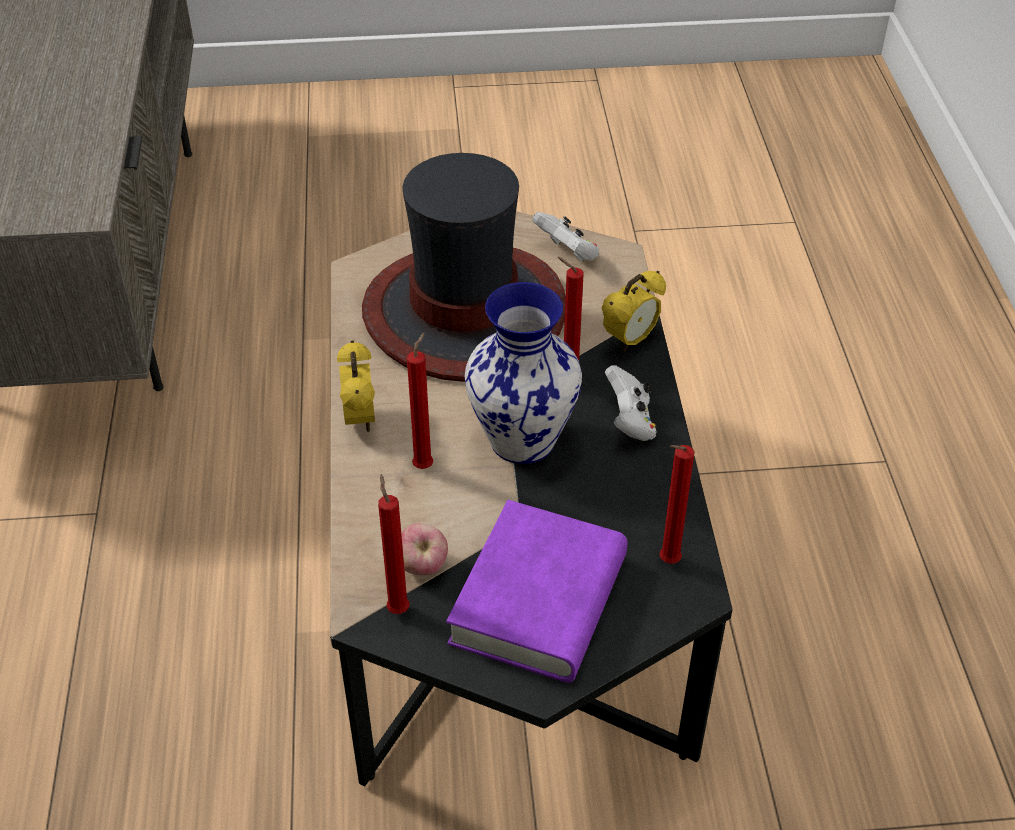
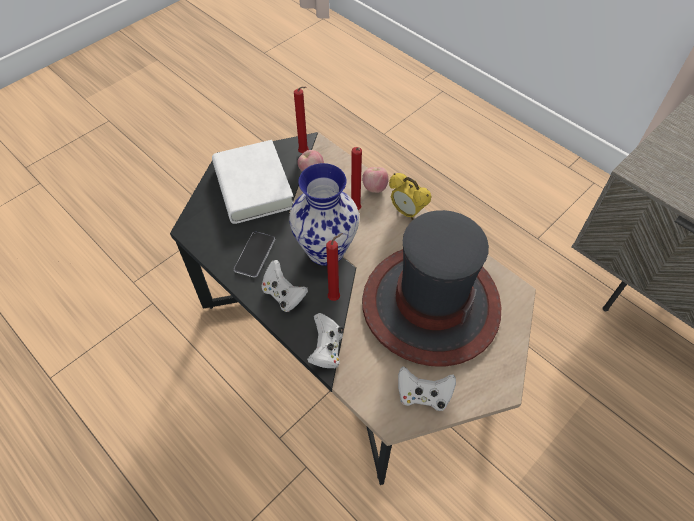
camera: 140 degrees right, 10 degrees up
(359, 479) = (374, 187): none -> apple
(539, 600) = (253, 187): purple book -> white book
(625, 493) = (255, 255): none -> phone
(630, 340) = (326, 349): alarm clock -> white game controller
(666, 562) = (212, 234): red candle -> none

